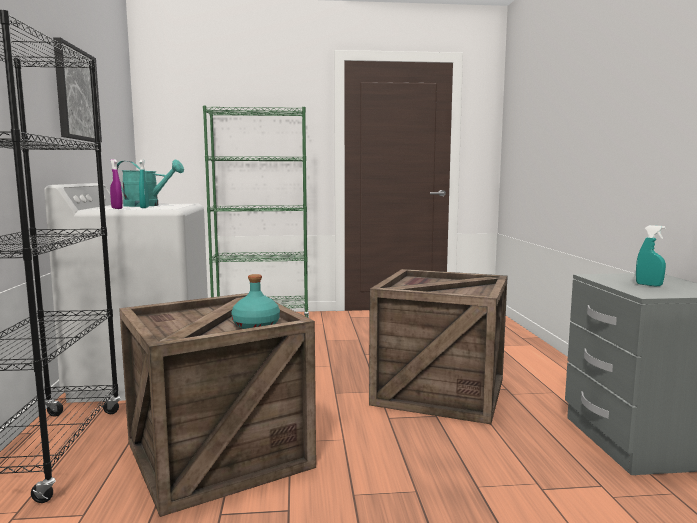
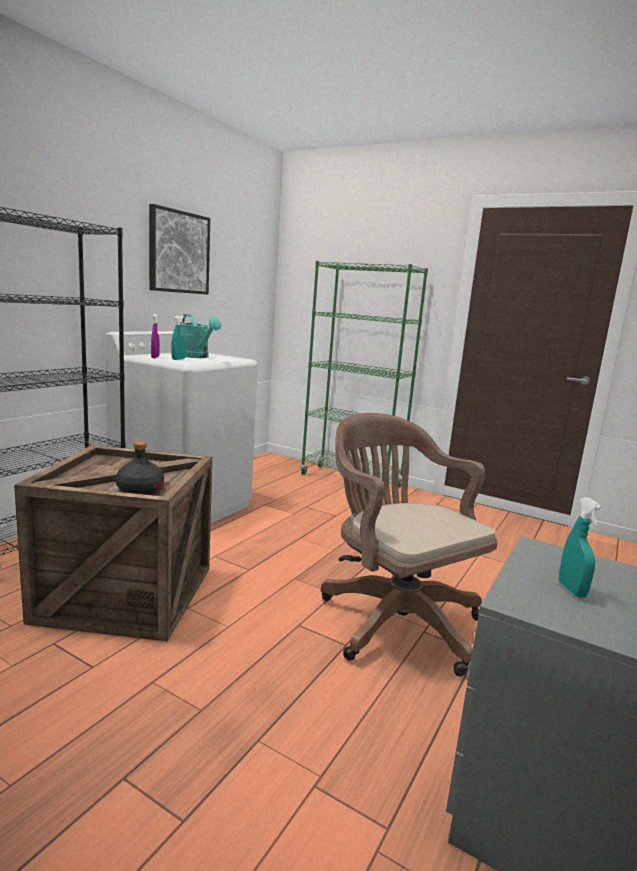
camera: 35 degrees right, 5 degrees up
(255, 325) = (139, 490): turquoise bottle -> black bottle
(438, 390) = (394, 618): crate -> brown office chair

